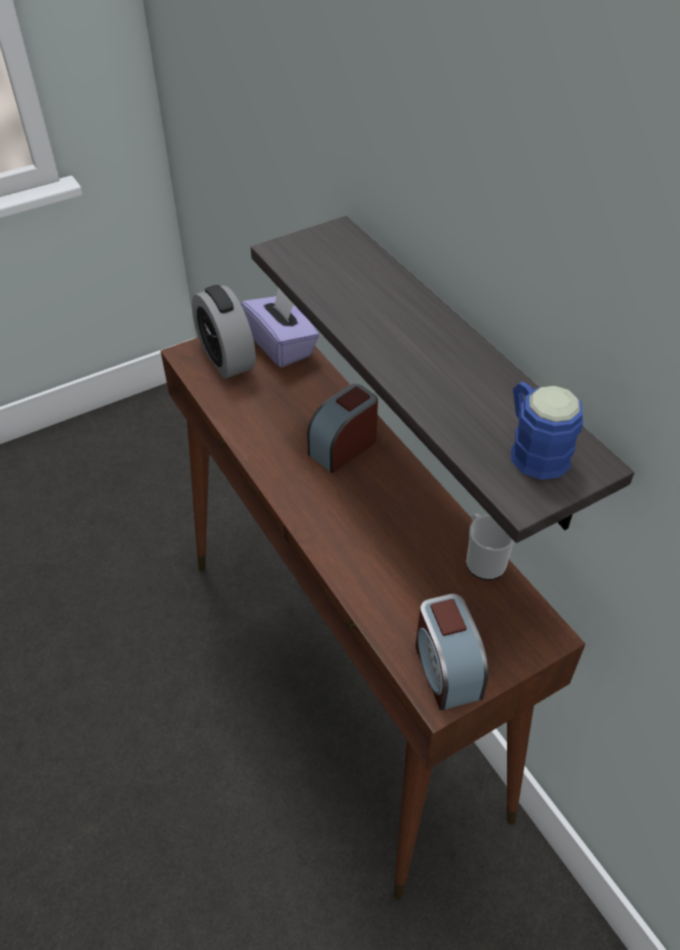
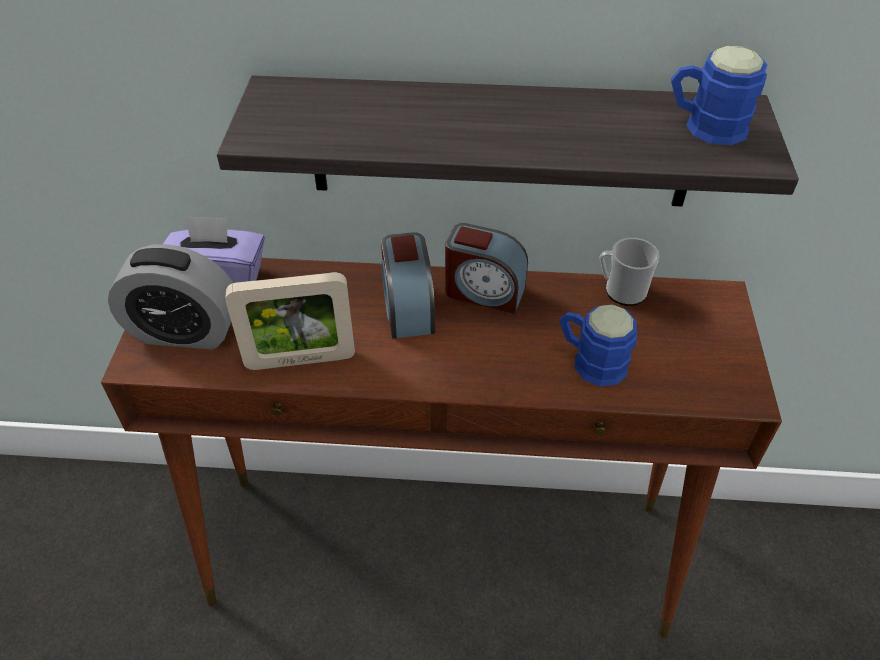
camera: 55 degrees left, 0 degrees up
(249, 421) = (300, 360): none -> picture frame
(386, 575) = (590, 361): none -> blue mug
(446, 669) = (720, 376): alarm clock -> alarm clock (484, 291)

